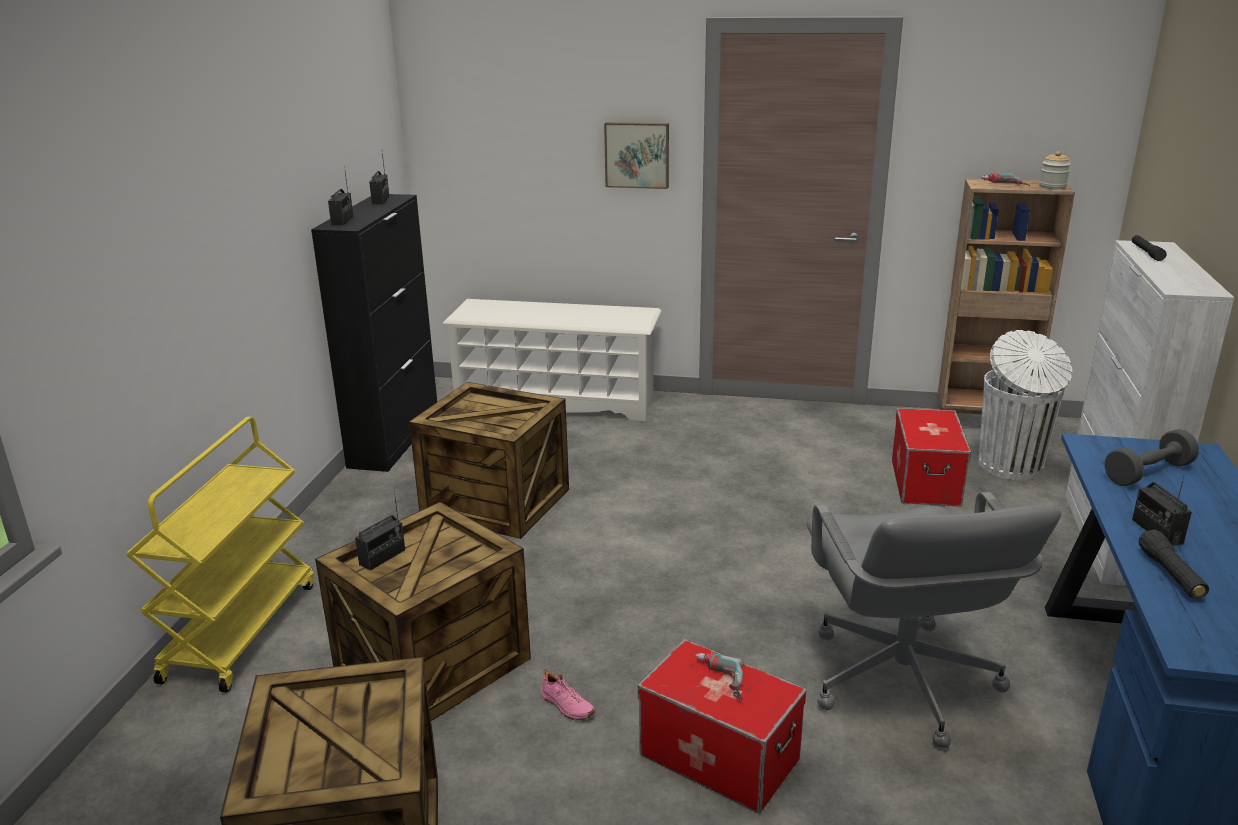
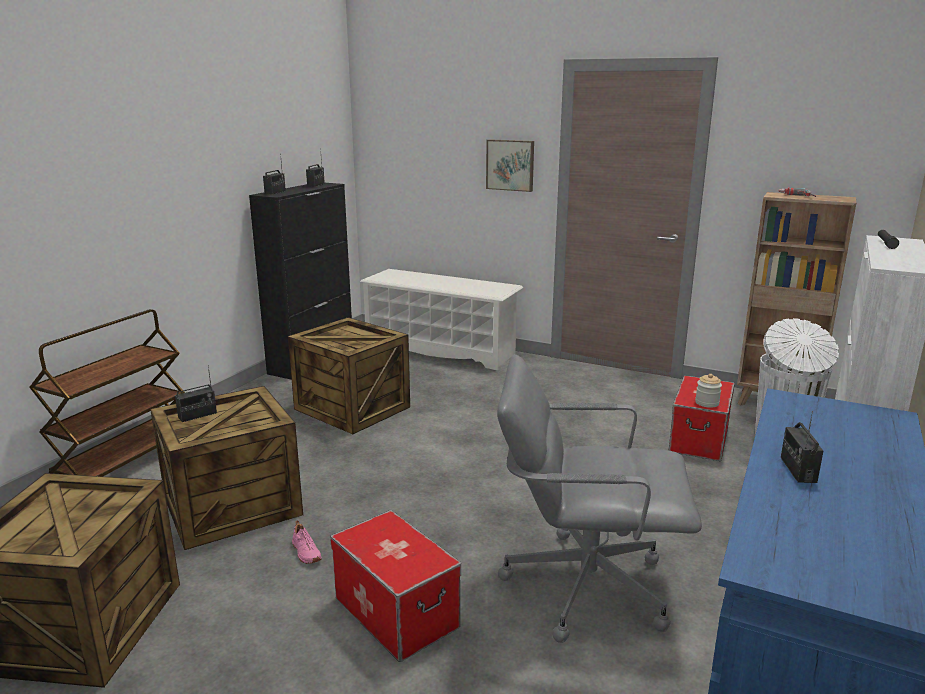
camera: 15 degrees right, 5 degrees down
(240, 630) = (125, 463): yellow cart -> brown cart
(718, 681) = (393, 544): power drill -> none
(901, 682) = (584, 585): grey office chair -> grey office chair turned 90 degrees clockwise
(1052, 187) = (838, 199): jar -> jar (707, 403)
(1148, 473) = (826, 425): grey dumbbell -> none
(1170, 575) = (784, 504): black flashlight -> none

